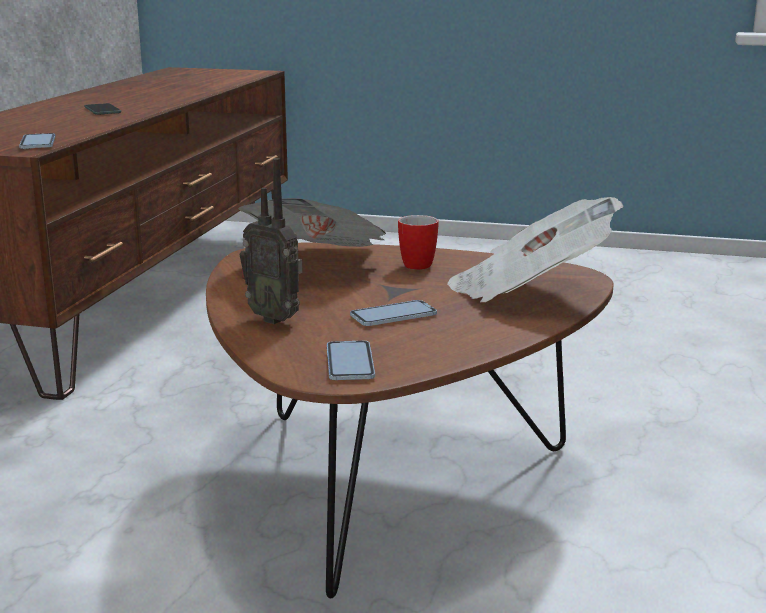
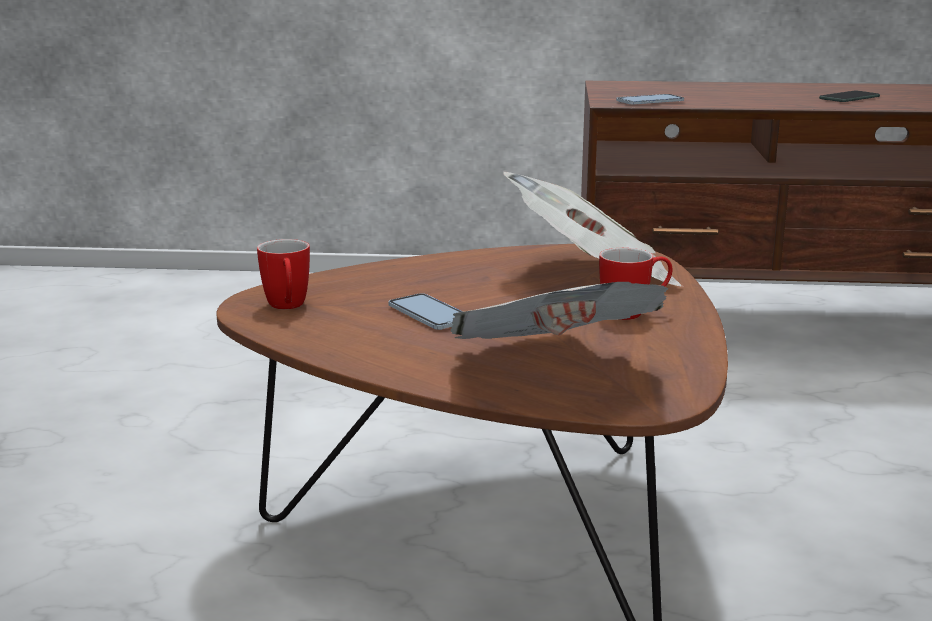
camera: 80 degrees right, 0 degrees up
(275, 318) = (404, 274): radio -> none
(350, 363) = (287, 307): phone -> mug

